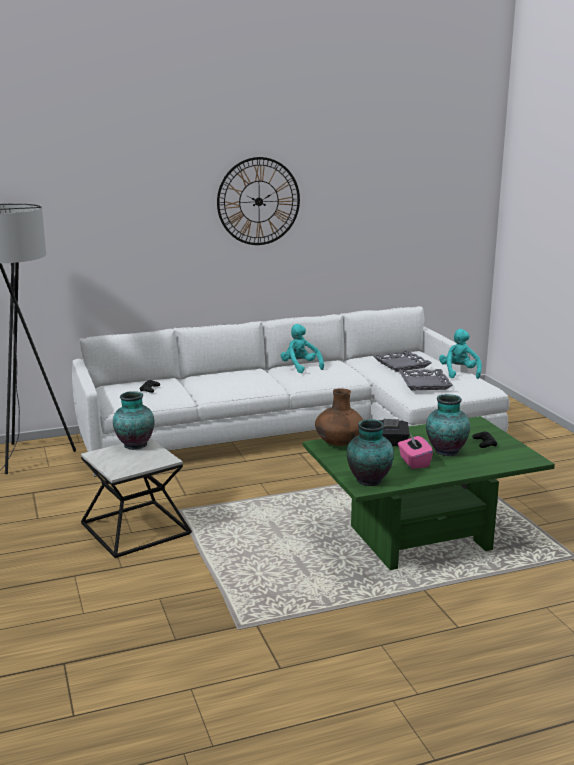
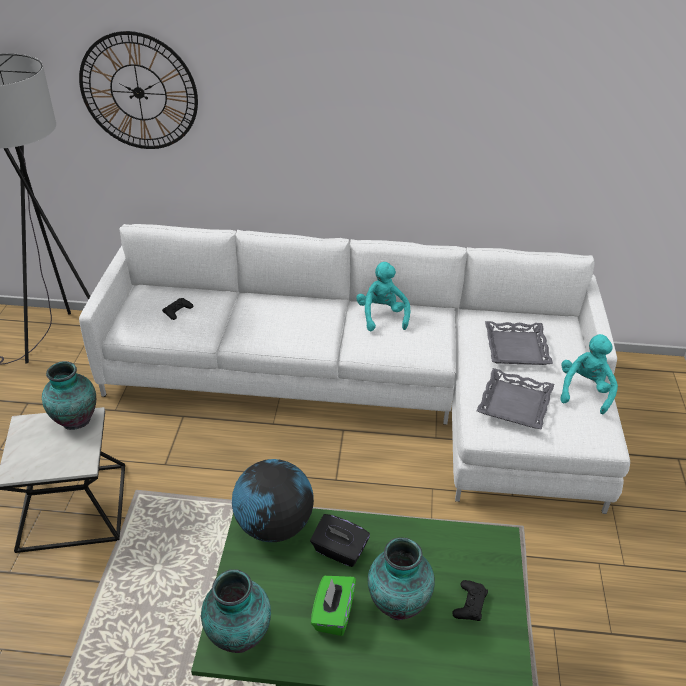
camera: 25 degrees right, 20 degrees up
(258, 201) = (366, 80): wall clock -> wall clock (138, 92)
(339, 443) = (274, 525): brown vase -> globe
(414, 462) = (333, 614): pink tissue box -> green tissue box

